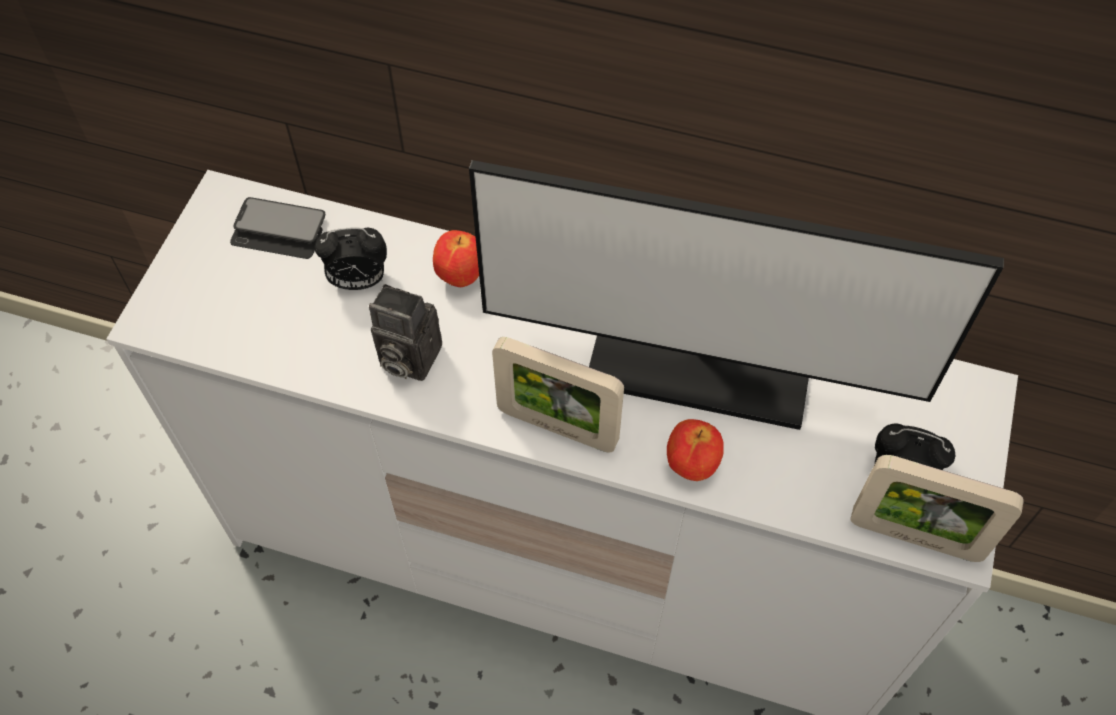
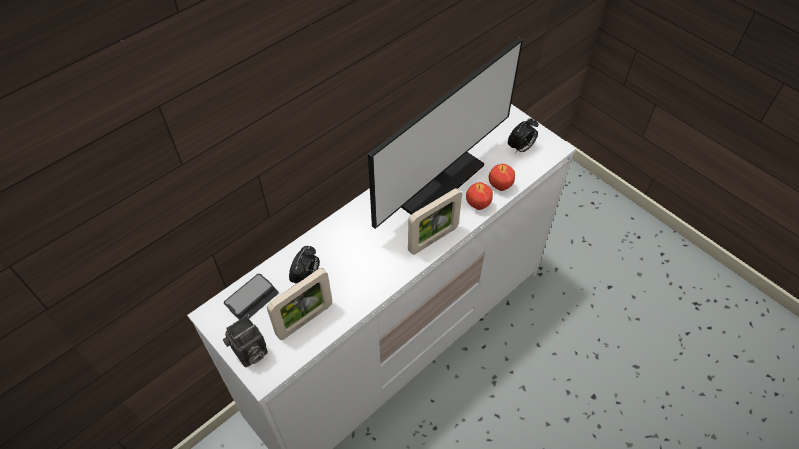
camera: 60 degrees left, 5 degrees down
(406, 358) = (362, 277): camera -> camera (249, 354)
(459, 275) = (333, 239): apple -> apple (499, 186)
(915, 537) = (546, 157): picture frame -> picture frame (305, 320)

